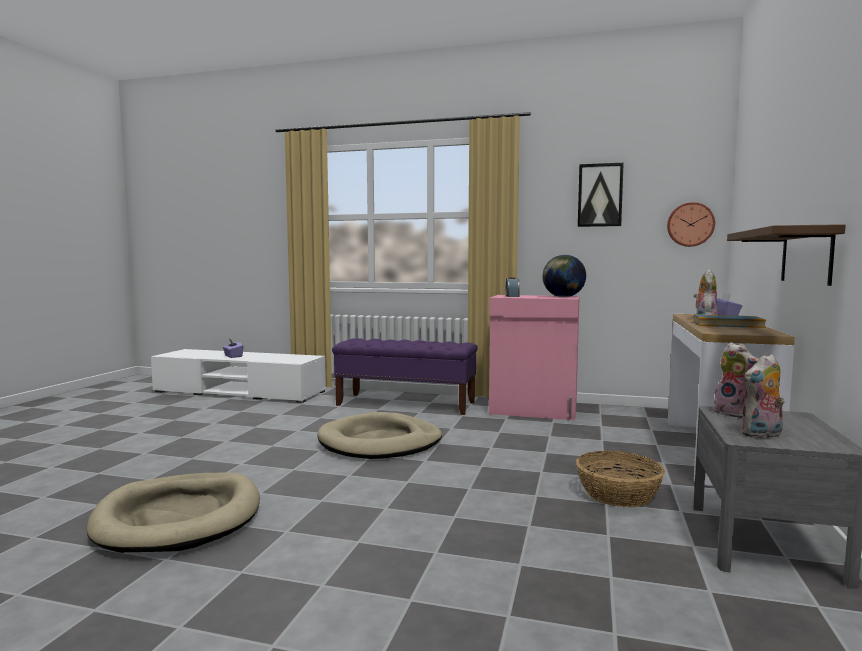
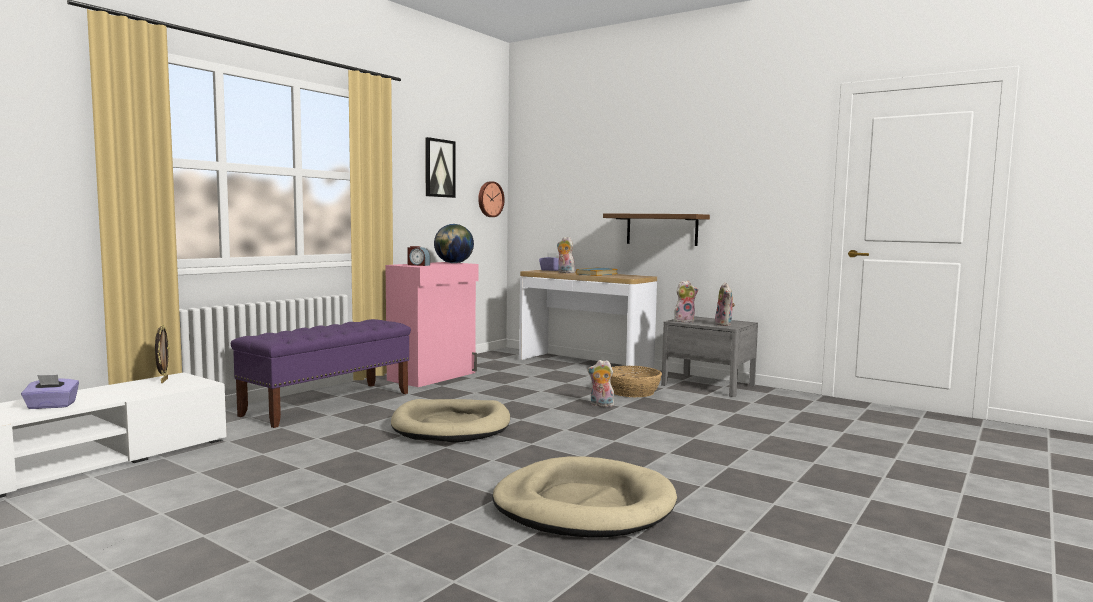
camera: 70 degrees left, 0 degrees up
(299, 357) = (163, 380): none -> picture frame
(525, 485) = (601, 405): none -> plush toy

